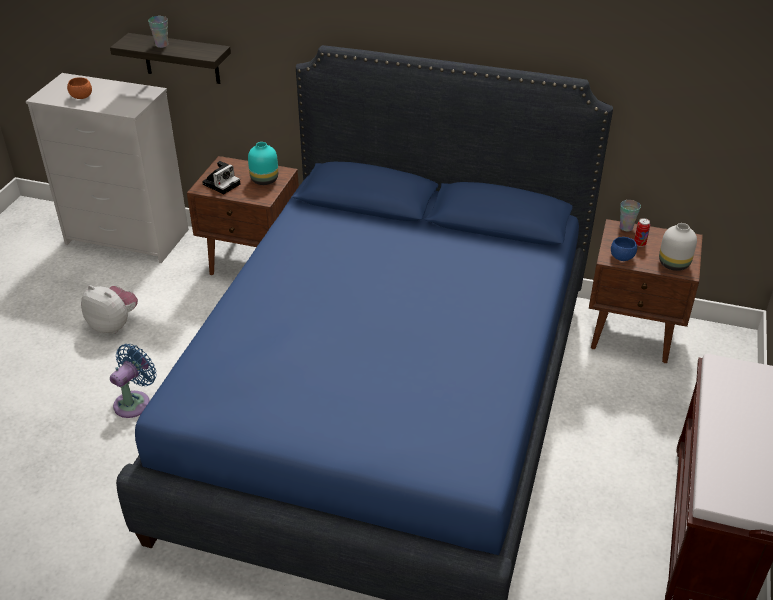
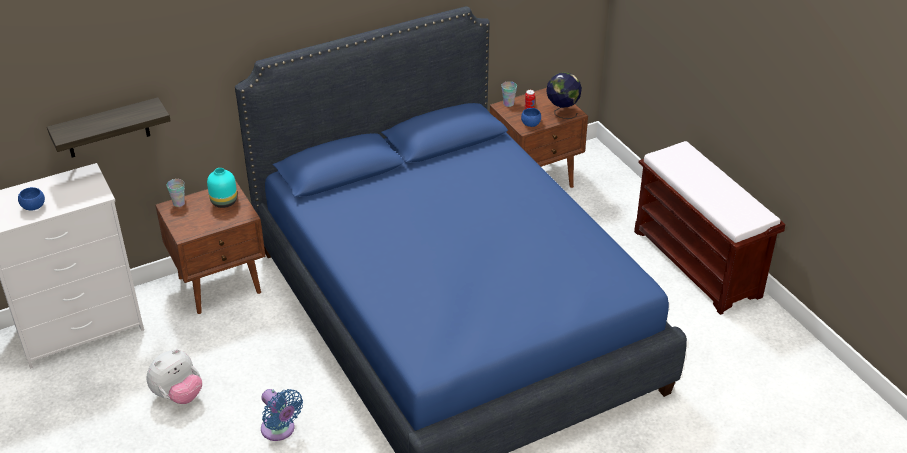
camera: 45 degrees left, 0 degrees up
(81, 97) = (33, 207): orange bowl -> blue bowl
(114, 325) = (178, 395): plush toy -> plush toy turned 150 degrees clockwise
(135, 402) = (280, 430): blue fan -> blue fan turned 150 degrees clockwise
(162, 45) = (99, 122): cup -> cup (179, 203)
(222, 183) = (195, 222): camera -> none
(673, 264) = (562, 112): white vase -> globe

